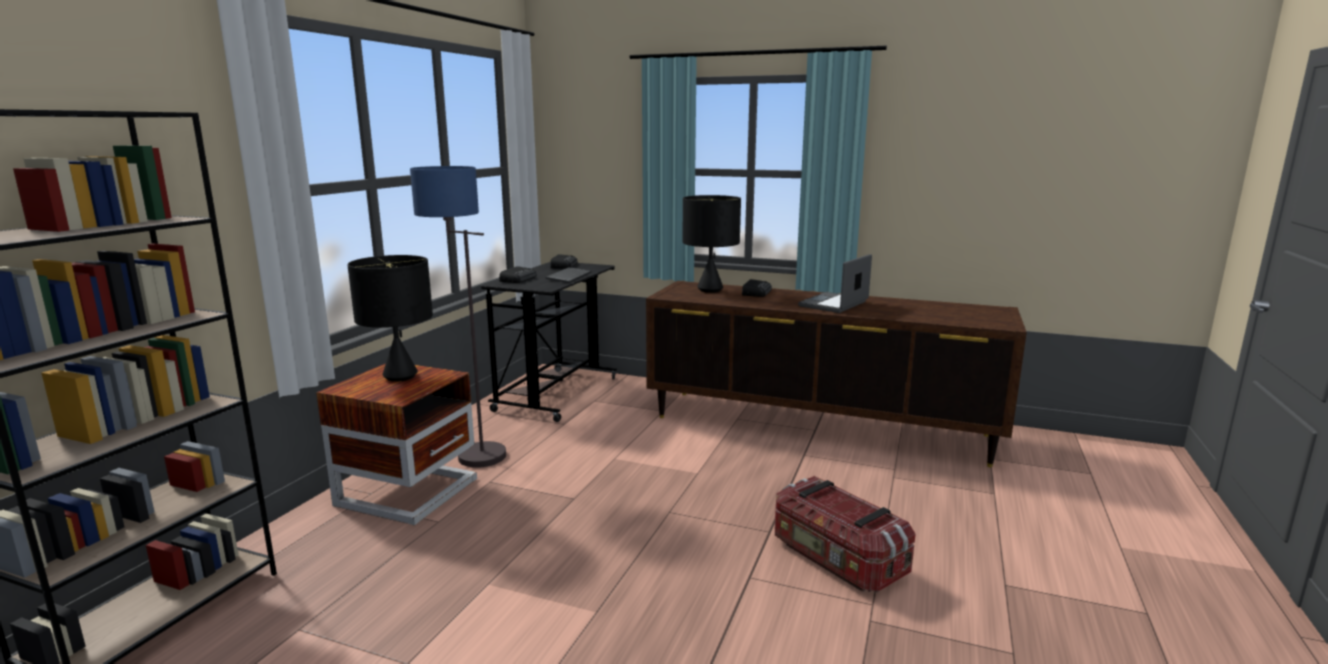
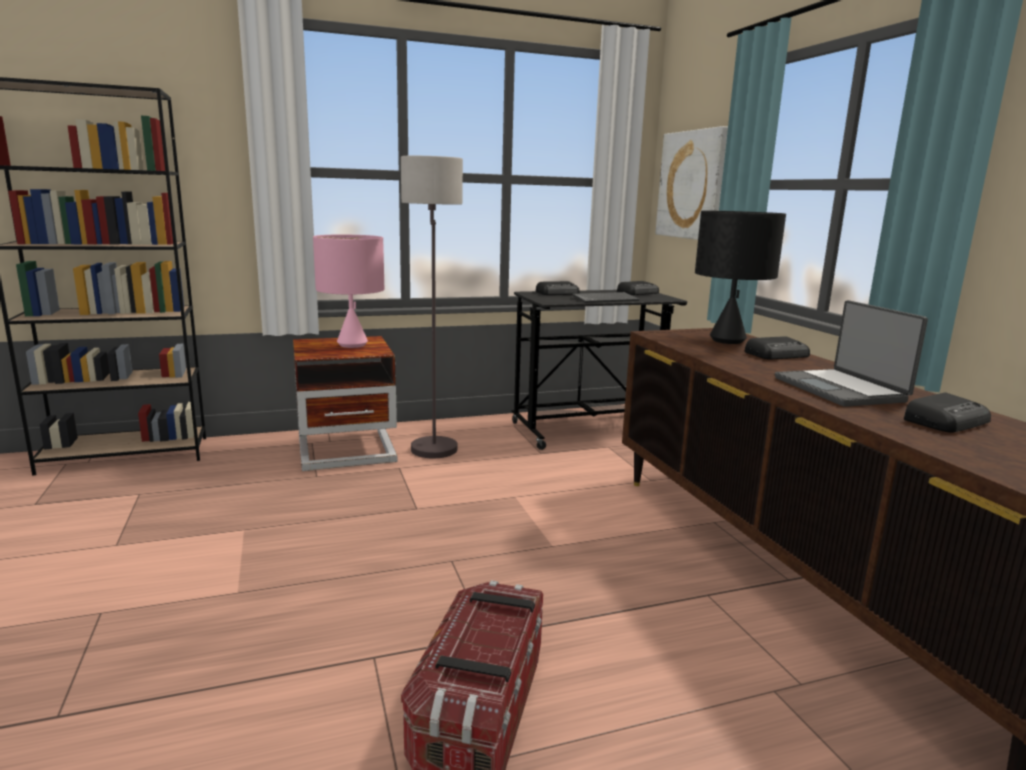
camera: 50 degrees right, 0 degrees up
(400, 377) = (352, 345): black table lamp -> pink table lamp
(471, 453) = (433, 444): blue floor lamp -> grey floor lamp
(589, 169) = (691, 185): none -> picture
(834, 304) = (841, 389): laptop -> laptop turned 105 degrees counterclockwise
(900, 307) = (946, 421): none -> radio

